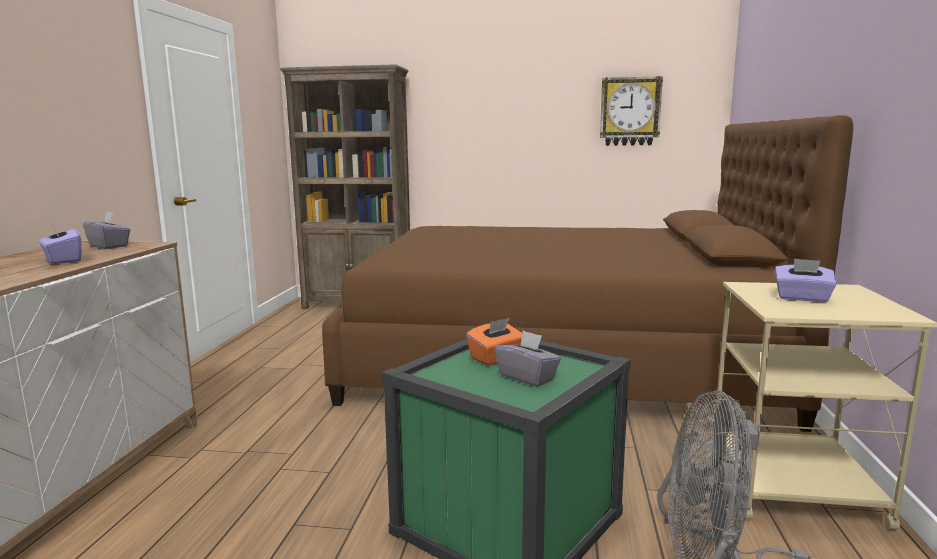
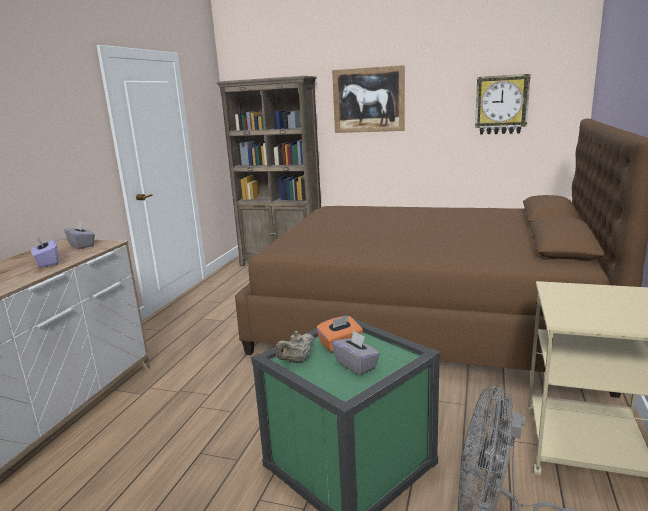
camera: 10 degrees right, 5 degrees up
(446, 376) = (297, 361): none -> beige teapot
(472, 101) = (368, 100): none -> picture
(802, 298) = (592, 304): purple tissue box -> none

